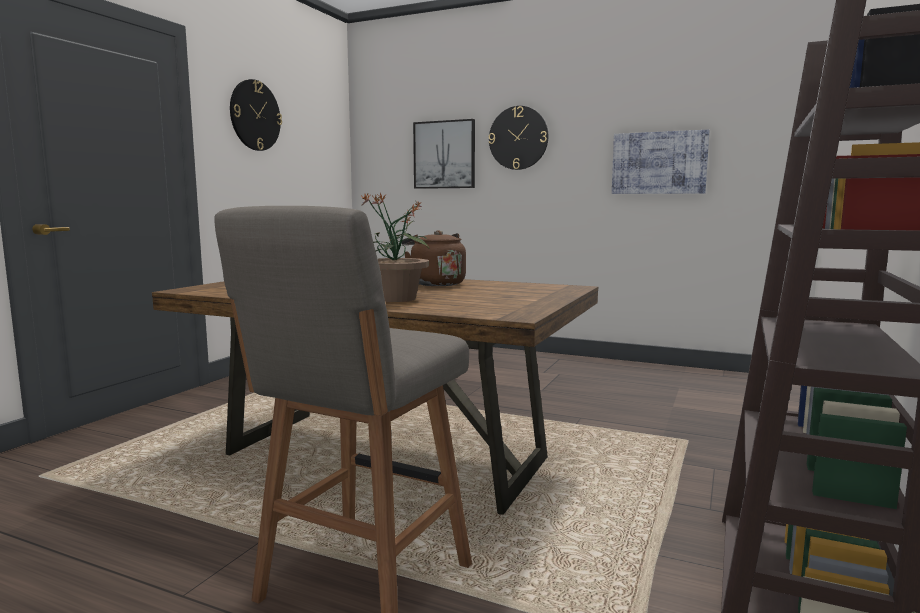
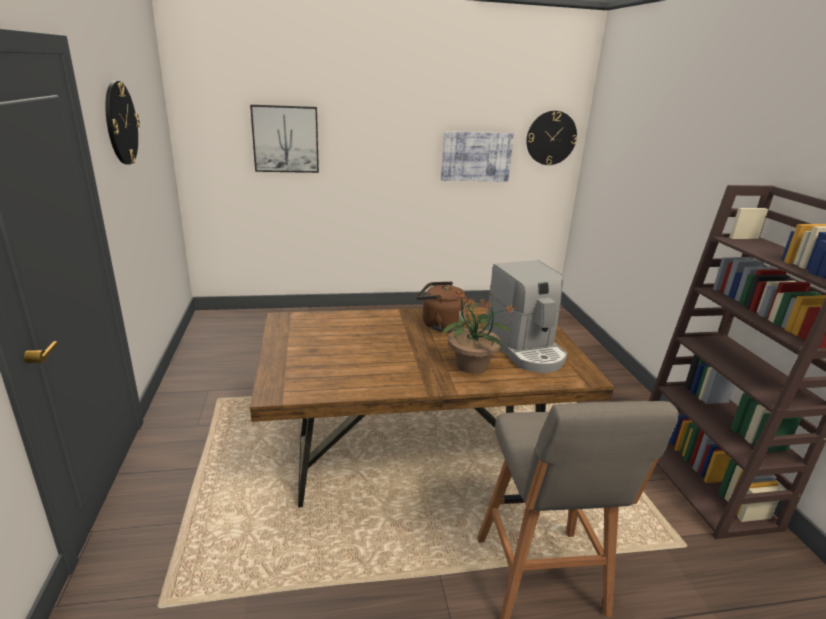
camera: 35 degrees left, 15 degrees up
(489, 299) = (526, 350): none -> coffee machine
(518, 138) = (360, 128): wall clock -> wall clock (551, 138)

